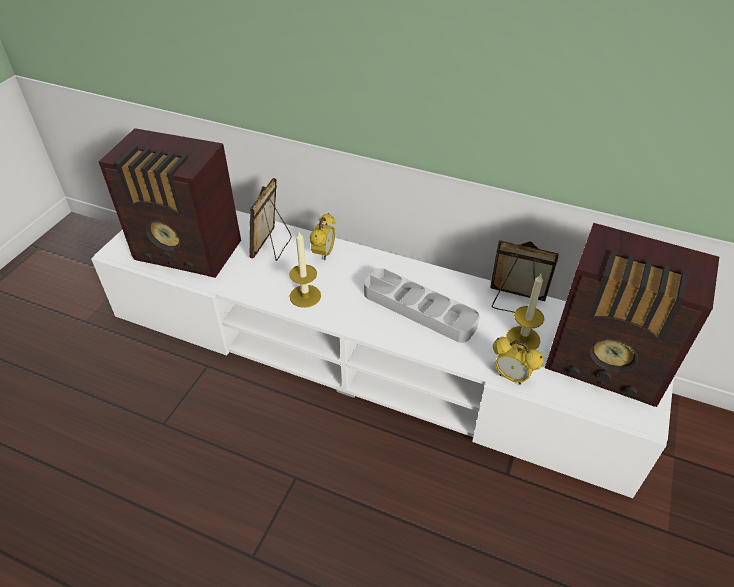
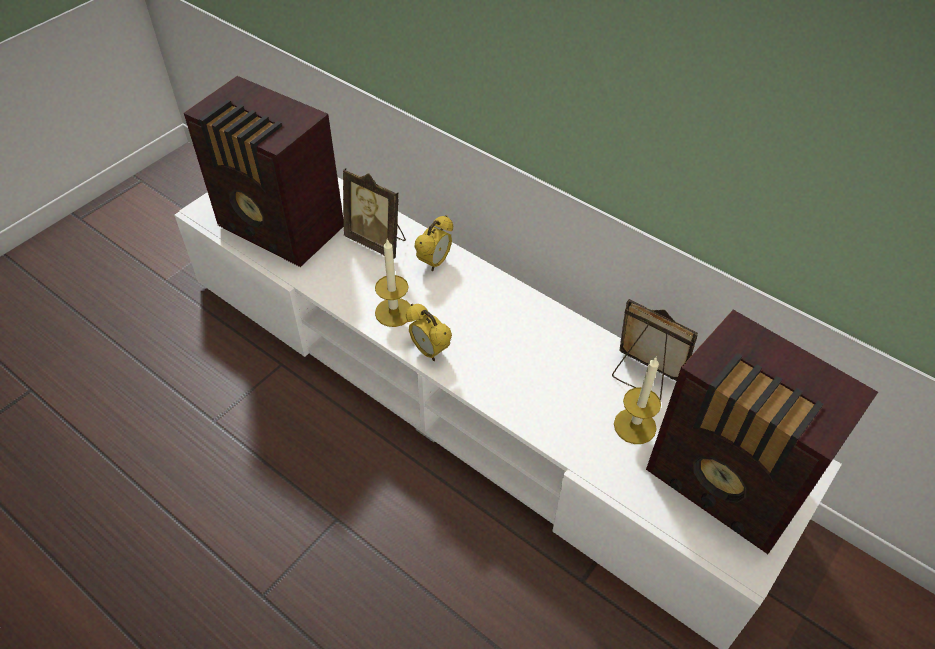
camera: 15 degrees right, 5 degrees up
(272, 247) = (378, 241): picture frame -> picture frame turned 90 degrees counterclockwise
(419, 309) = (521, 359): grey tray -> none
(511, 377) = (600, 470): alarm clock -> alarm clock (429, 351)

